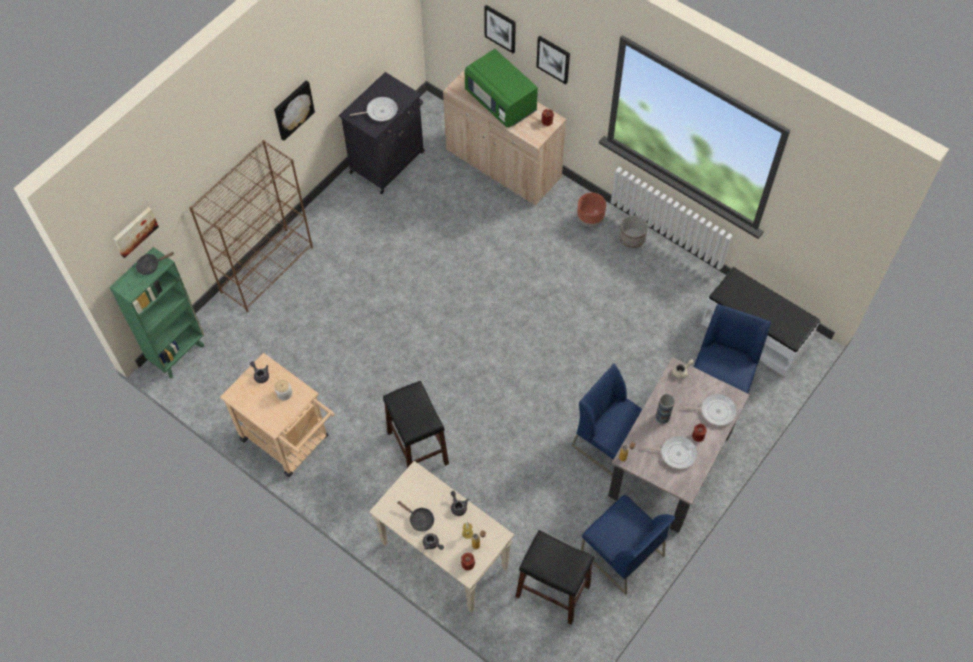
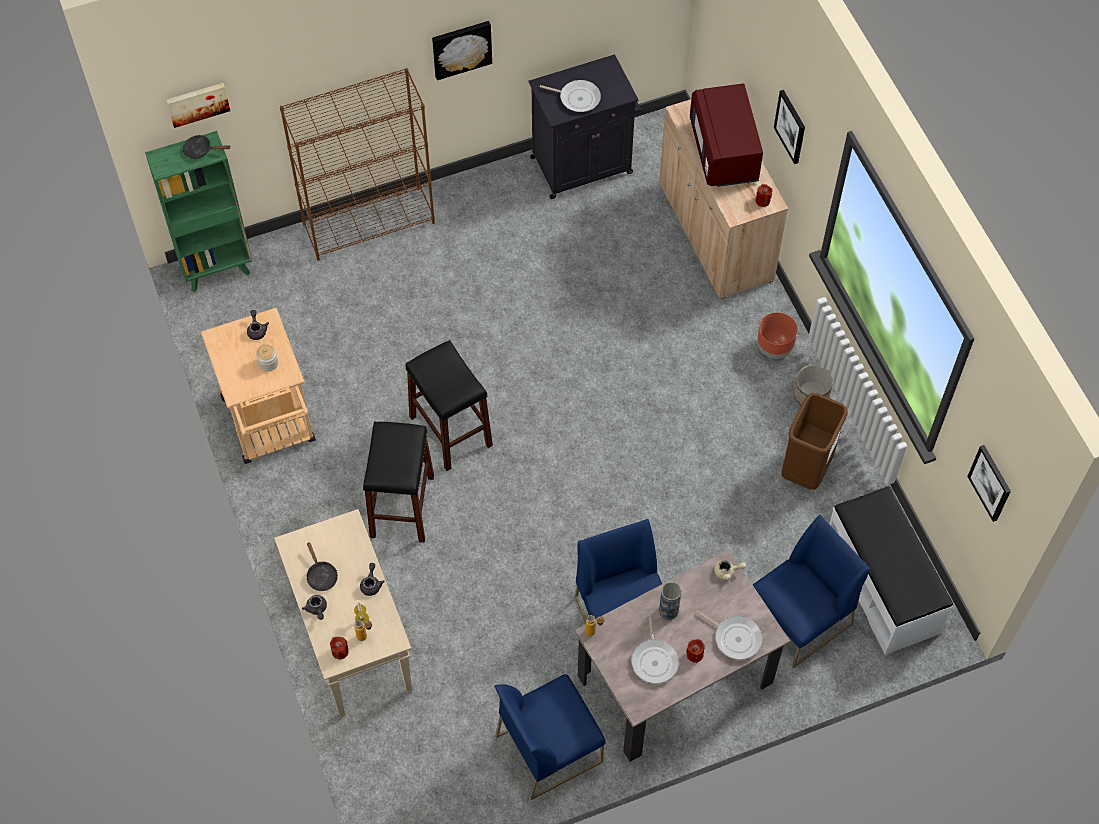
camera: 30 degrees right, 0 degrees up
(500, 28) = (753, 61): picture -> picture (990, 482)
(501, 102) = (724, 152): green microwave -> red microwave
(552, 591) = (444, 745): black stool -> black stool (450, 431)
(621, 553) = (549, 748): blue chair -> blue chair turned 75 degrees clockwise
(660, 286) = (806, 469): none -> brown trash can
(675, 453) = (654, 660): frying pan -> frying pan turned 45 degrees clockwise

